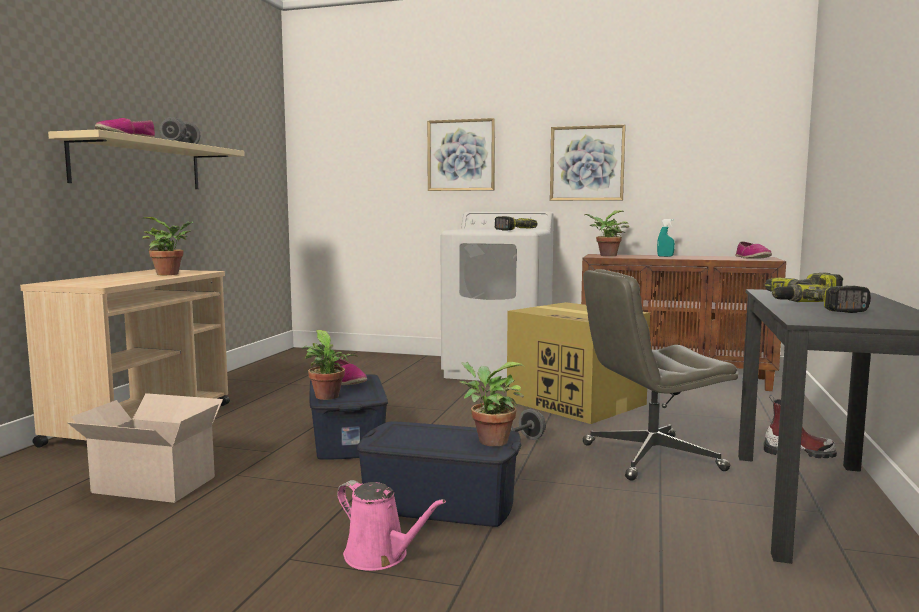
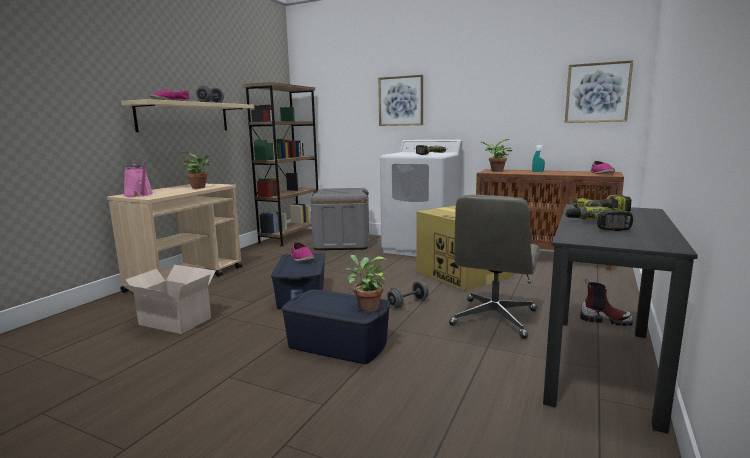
camera: 10 degrees right, 5 degrees up
(287, 359) = (290, 236): none -> brown bookcase
(328, 397) = (284, 270): potted plant -> none
(374, 367) = (342, 243): none -> grey storage box
(380, 556) = (283, 380): pink watering can -> pink watering can (139, 195)
(587, 163) = (486, 105): picture -> picture (597, 92)
(650, 457) = (494, 318): grey office chair -> grey office chair turned 60 degrees counterclockwise

